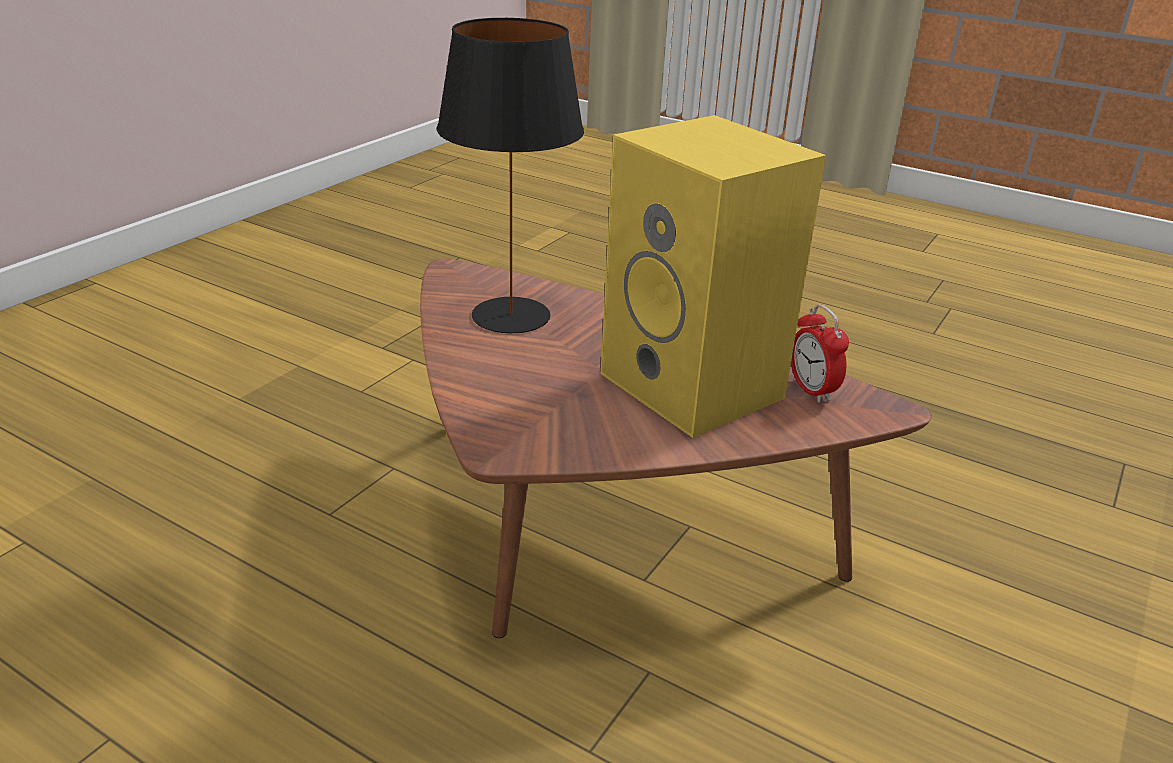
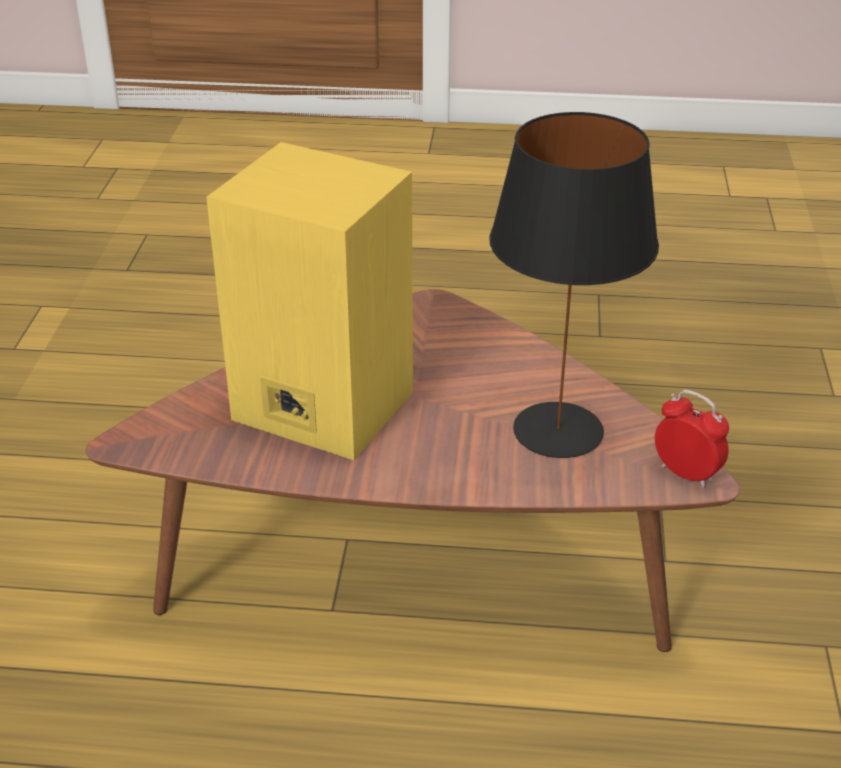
camera: 155 degrees right, 5 degrees up
(812, 390) = (207, 438): alarm clock -> alarm clock (686, 473)

